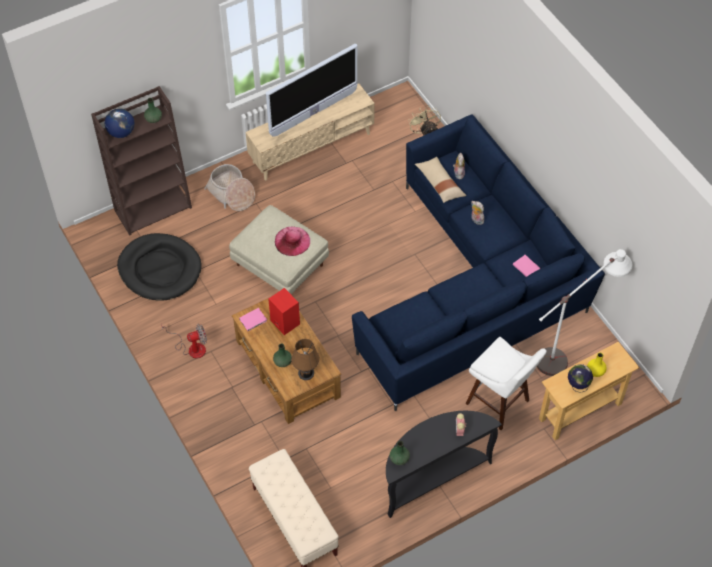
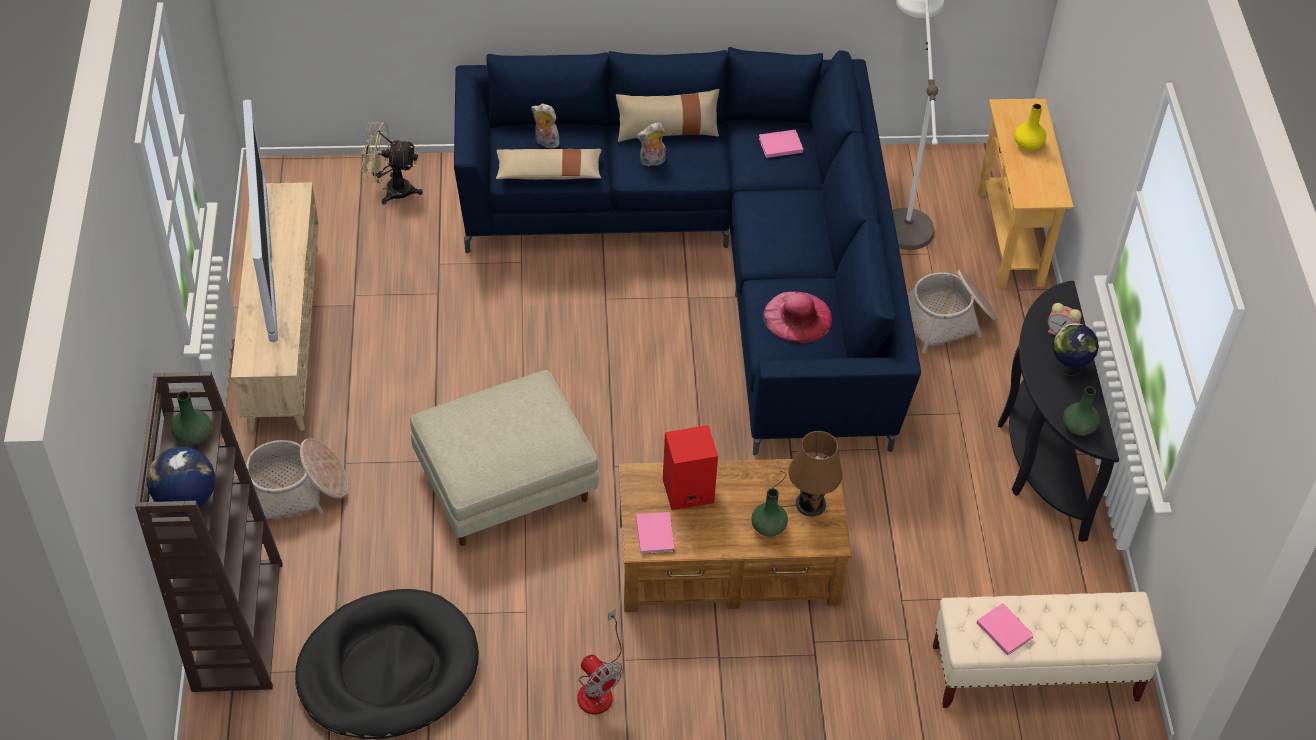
camera: 65 degrees left, 5 degrees down
(191, 348) = (598, 687): fan -> fan turned 135 degrees clockwise
(278, 480) = (1004, 629): none -> pink book
(292, 241) = (520, 412): pink hat -> pink hat (797, 317)
(500, 404) = (948, 319): white stool -> basket
(502, 217) = (667, 131): none -> beige pillow
(577, 386) = (1044, 174): globe -> globe (1068, 368)

